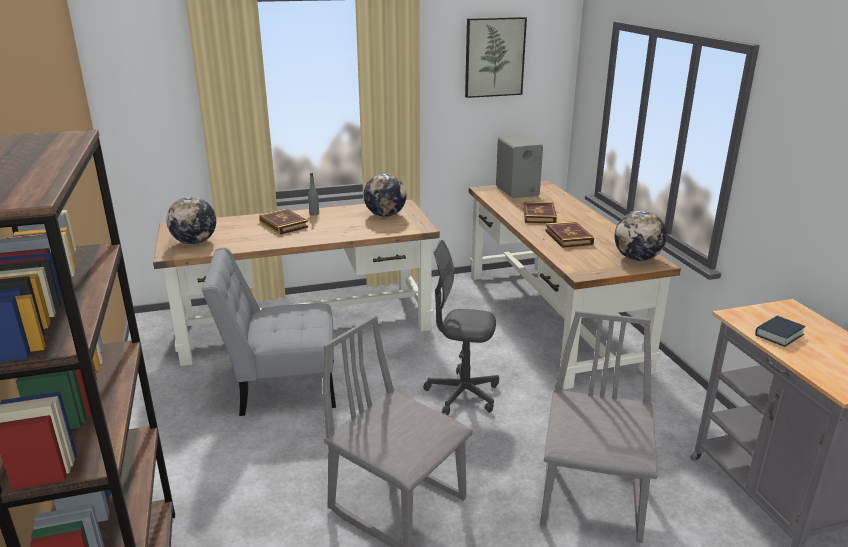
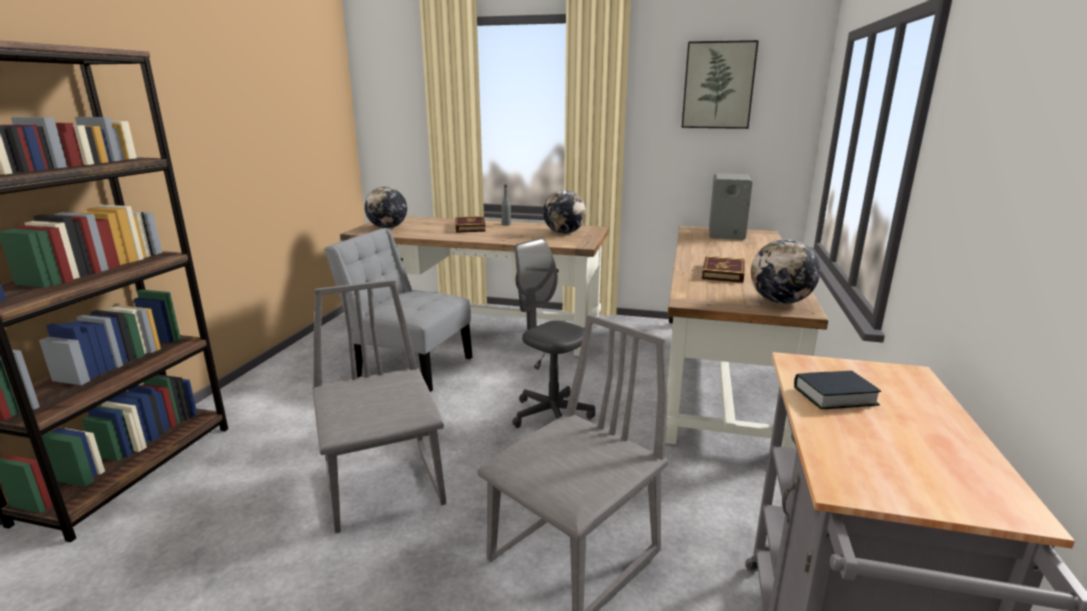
camera: 30 degrees right, 5 degrees down
(539, 215) = (718, 253): book -> none

